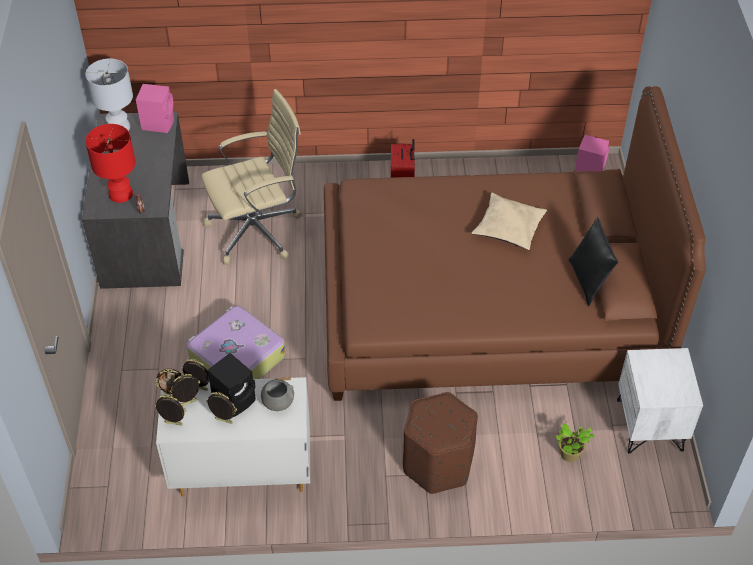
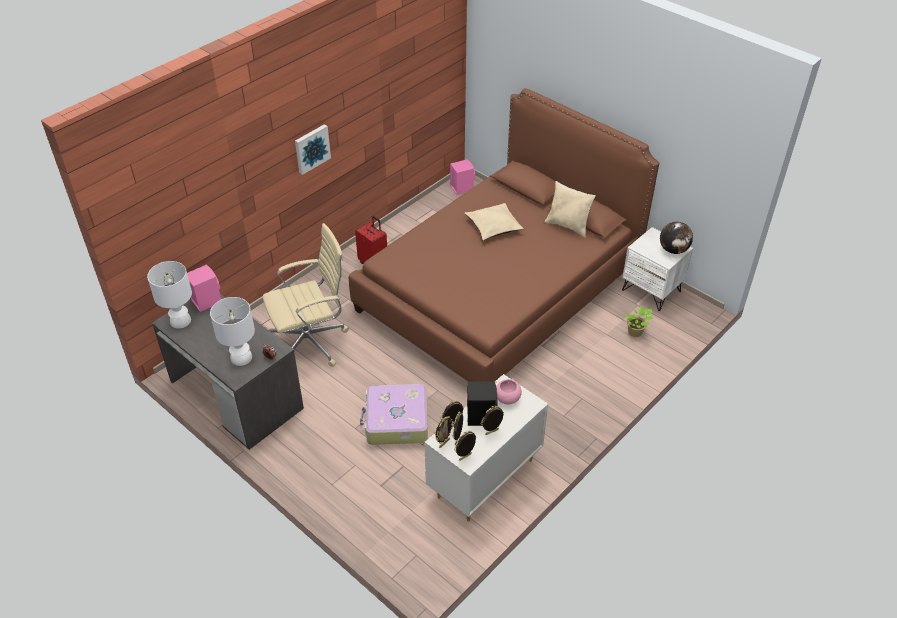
camera: 45 degrees left, 5 degrees down
(120, 194) = (241, 358): red table lamp -> white table lamp
(257, 230) = (311, 342): beige office chair -> beige office chair turned 45 degrees clockwise
(277, 402) = (507, 398): grey bowl -> pink bowl
(361, 26) = (311, 148): none -> picture
(437, 464) = (581, 388): brown ottoman -> none
(589, 281) = (568, 226): black pillow -> beige pillow
(676, 391) = (673, 250): none -> globe

